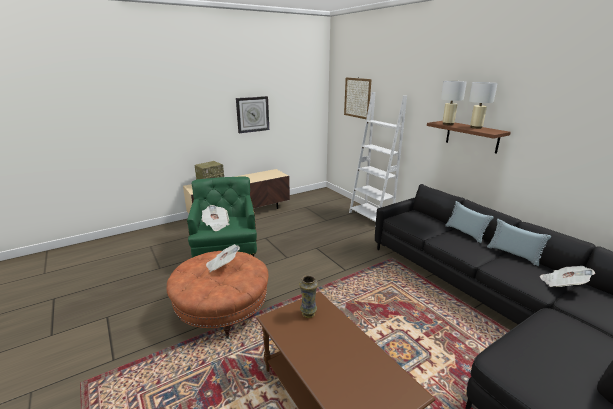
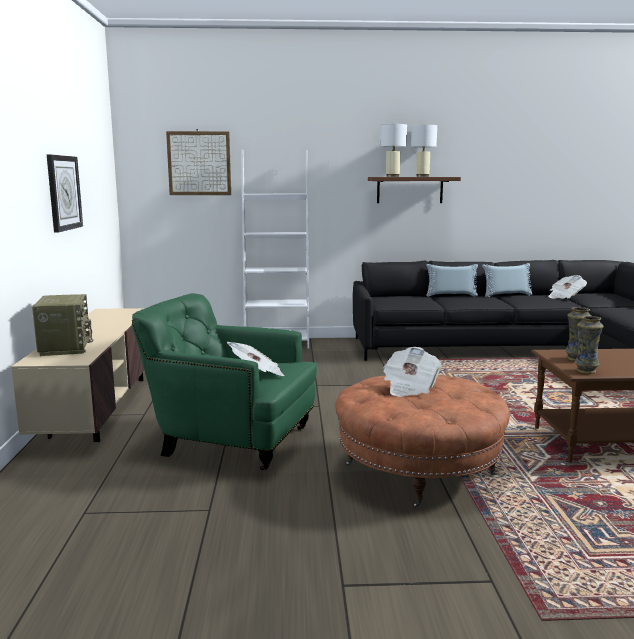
camera: 60 degrees left, 10 degrees down
(277, 321) = (585, 371): none -> vase

